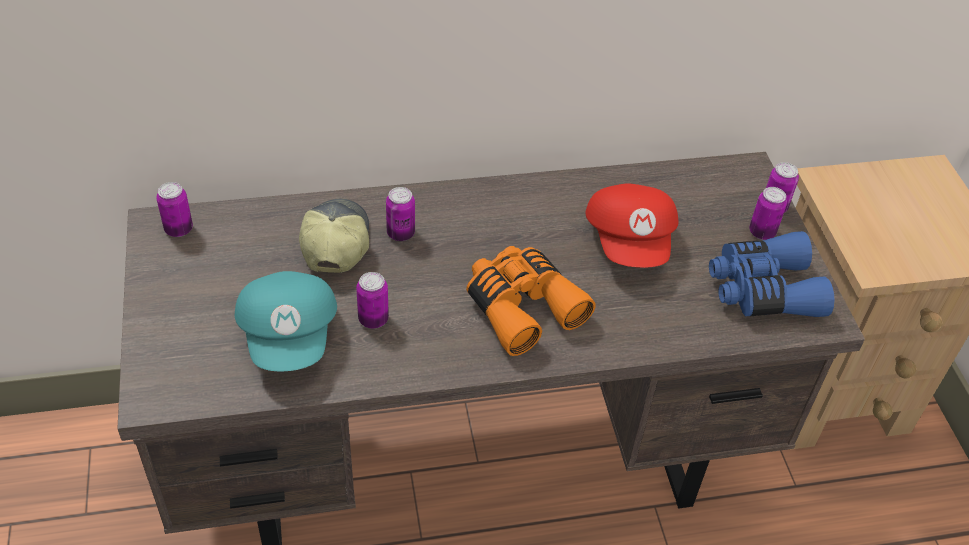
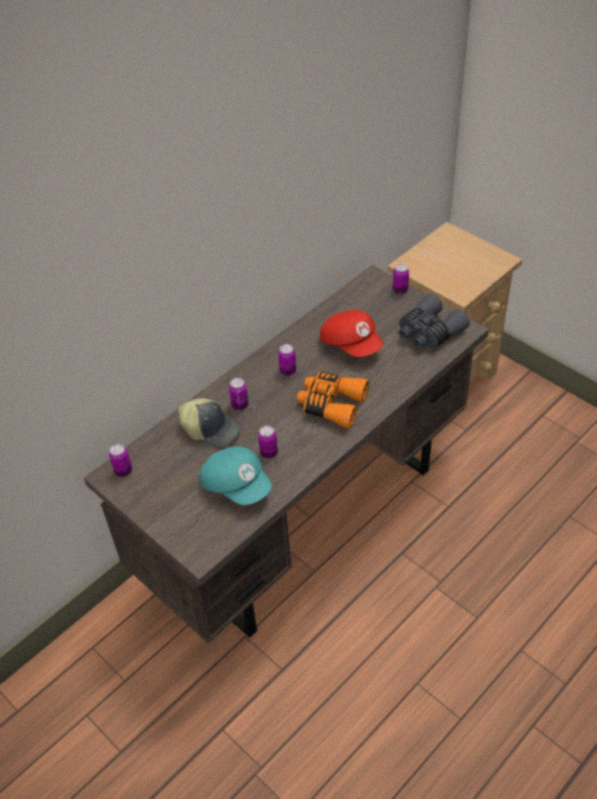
camera: 30 degrees left, 0 degrees up
(334, 242) = (211, 429): cap -> cap turned 150 degrees clockwise
(762, 232) = (405, 305): can -> can (288, 371)
(762, 289) = (429, 332): blue binoculars -> grey binoculars

